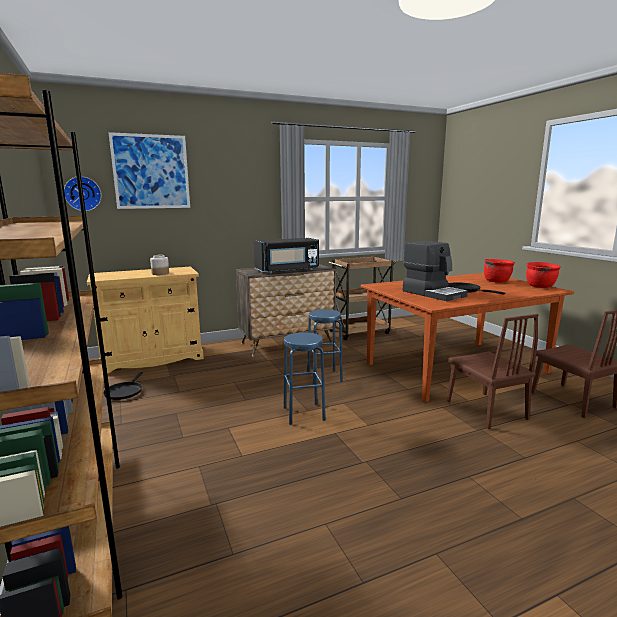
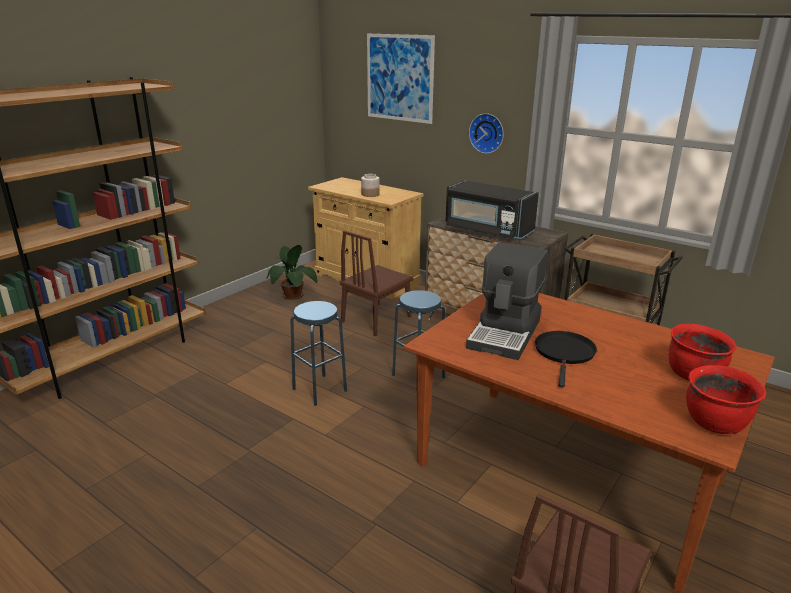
camera: 60 degrees right, 10 degrees up
(82, 193) = (345, 97): wall clock -> wall clock (487, 133)
(124, 392) = (293, 296): black frying pan -> potted plant
(486, 409) = (440, 522): brown chair -> brown chair (376, 319)

